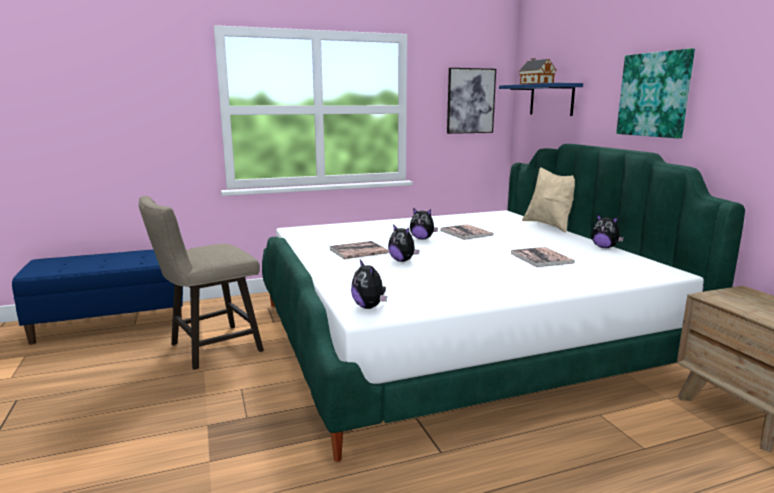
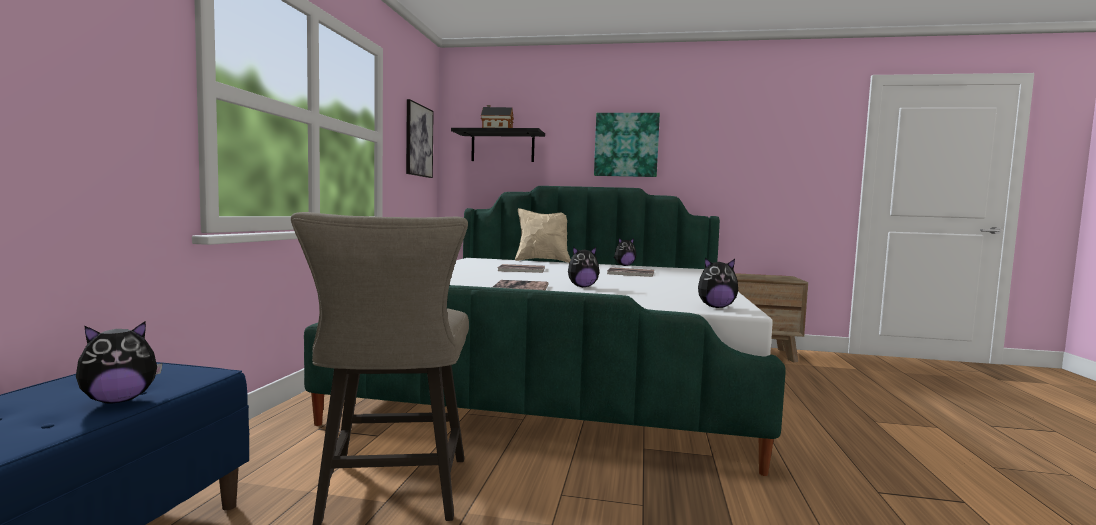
camera: 60 degrees left, 10 degrees down
(422, 238) = (515, 276): plush toy -> plush toy (119, 400)
(551, 100) = (502, 147): blue shelf -> black shelf

